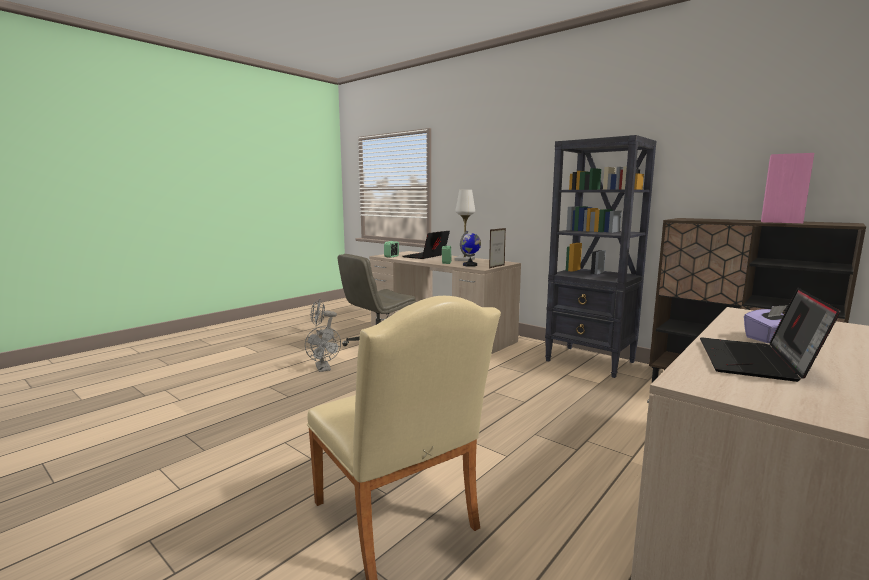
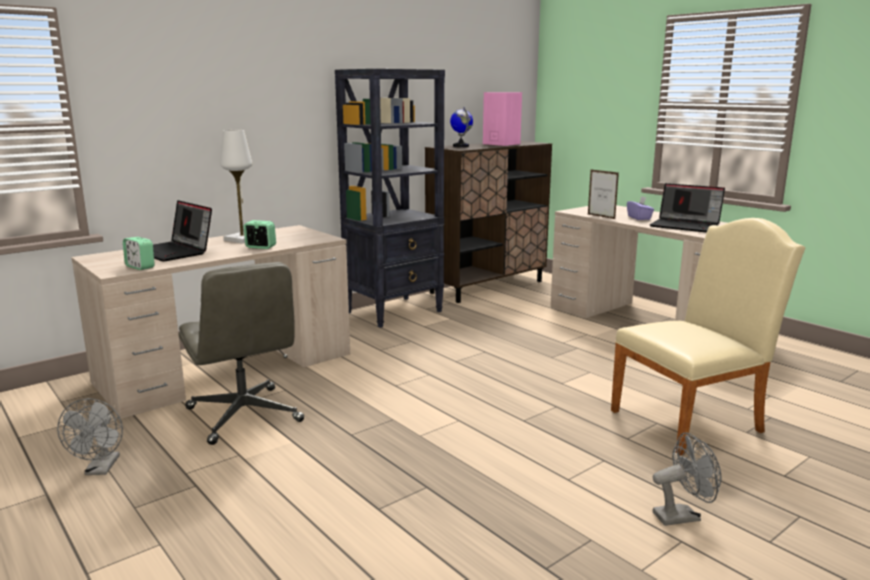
camera: 80 degrees left, 5 degrees up
(324, 369) = (323, 461): grey fan -> grey fan (682, 516)
(470, 265) = (298, 240): globe -> globe (461, 146)
(496, 267) = (323, 233): picture frame -> picture frame (601, 216)

